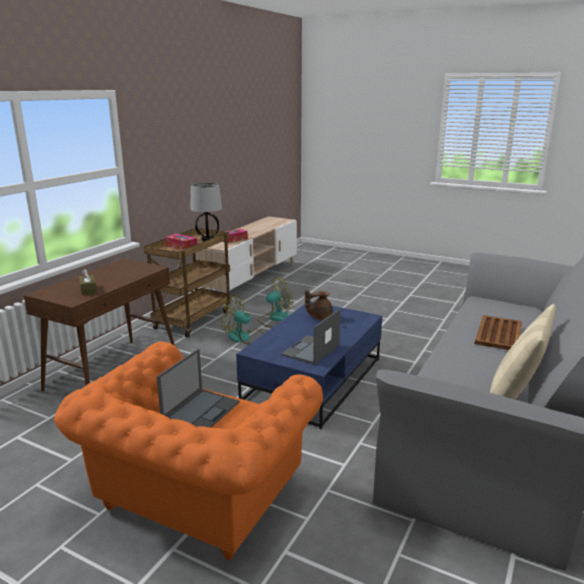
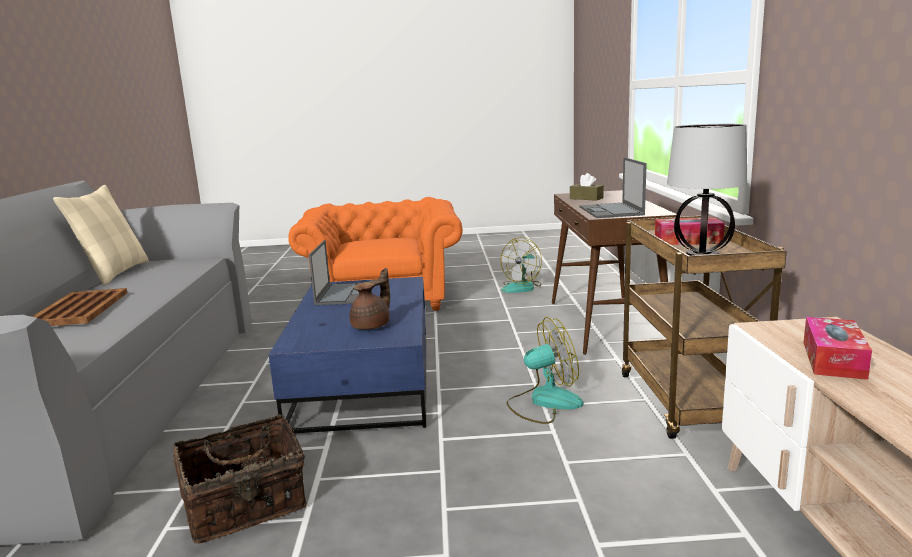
camera: 150 degrees right, 5 degrees down
(201, 411) = (381, 240): laptop -> laptop (611, 211)
(275, 319) = (555, 459): fan -> fan (522, 287)
(400, 337) = (246, 506): none -> basket

